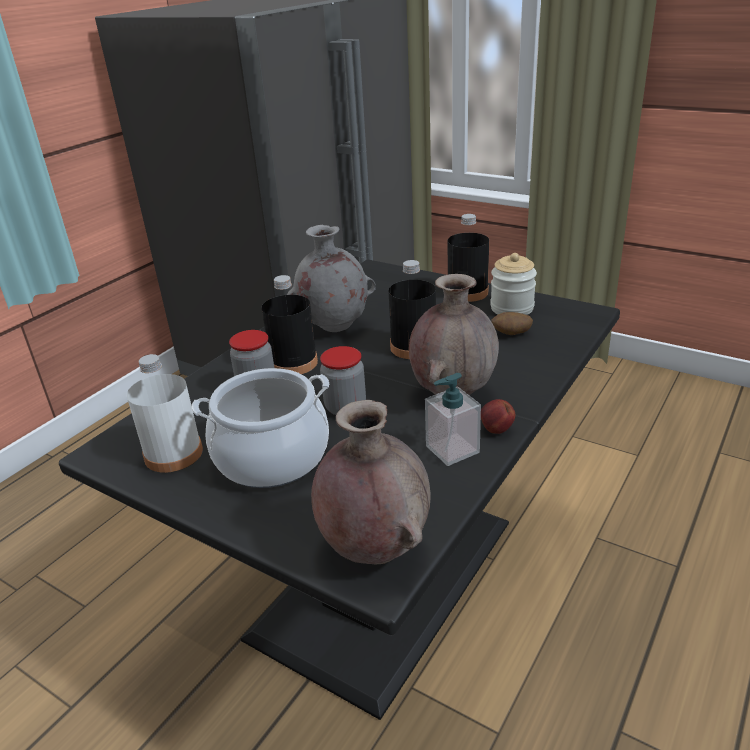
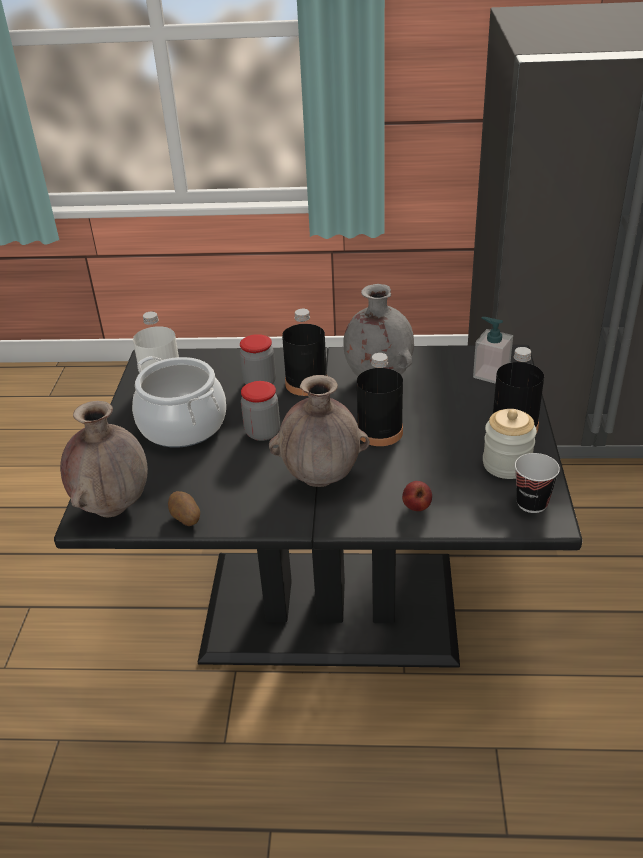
camera: 60 degrees right, 5 degrees up
(452, 449) = (241, 504): soap dispenser -> soap dispenser (491, 374)
(496, 430) = (282, 518): apple -> apple (416, 507)
(511, 334) = (451, 479): potato -> potato (185, 519)
(566, 312) = (532, 503): none -> cup

